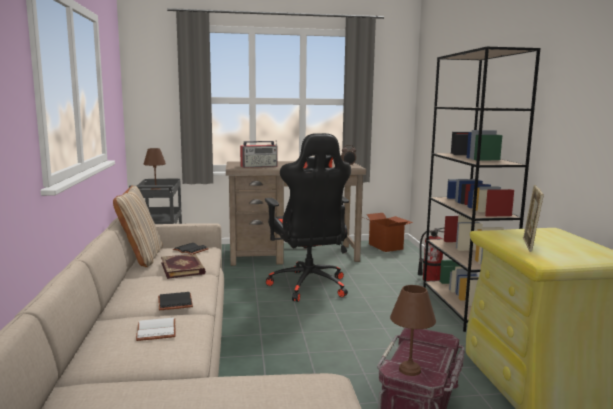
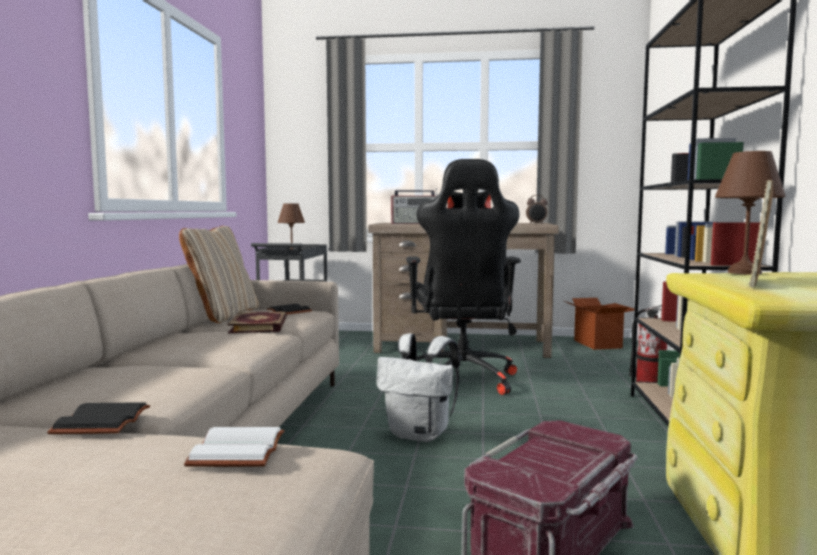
camera: 15 degrees right, 5 degrees down
(158, 331) = (149, 379): white book -> white book (240, 451)
(174, 302) = (206, 354): black book -> black book (100, 421)
(304, 335) = (420, 434): none -> white backpack
(411, 370) = (517, 474): brown table lamp -> brown table lamp (746, 273)

